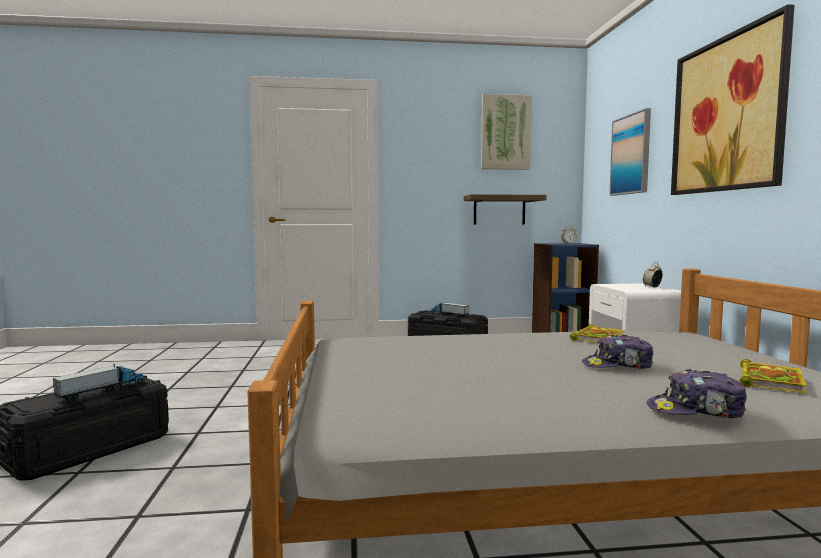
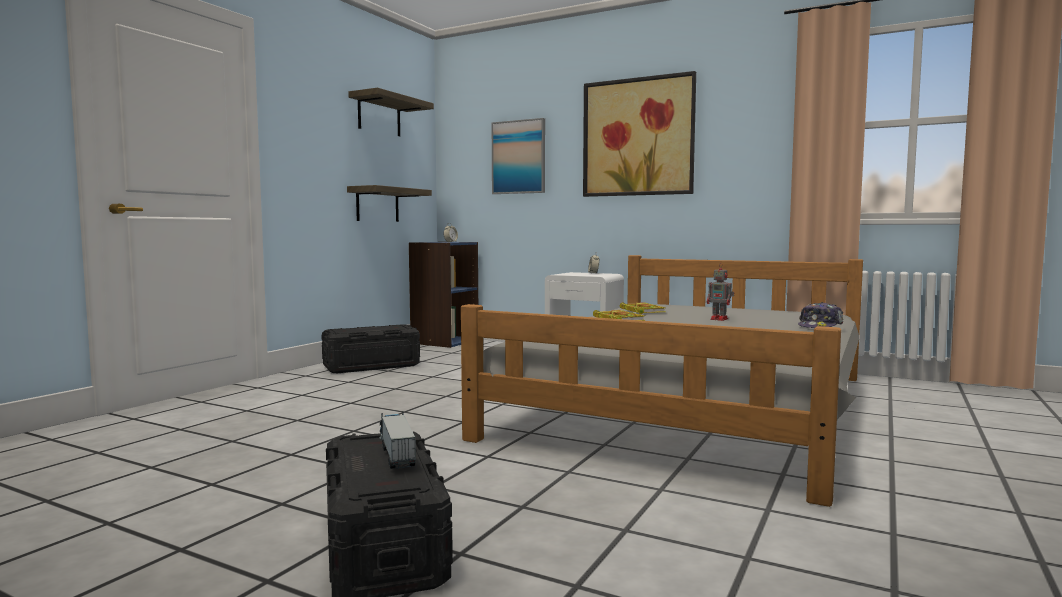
camera: 55 degrees left, 0 degrees up
(449, 315) = (373, 328): toy truck -> none
(505, 132) = (379, 115): picture -> shelf
(618, 366) = (720, 319): cap -> toy robot
(769, 381) = (780, 313): book -> book (617, 319)

